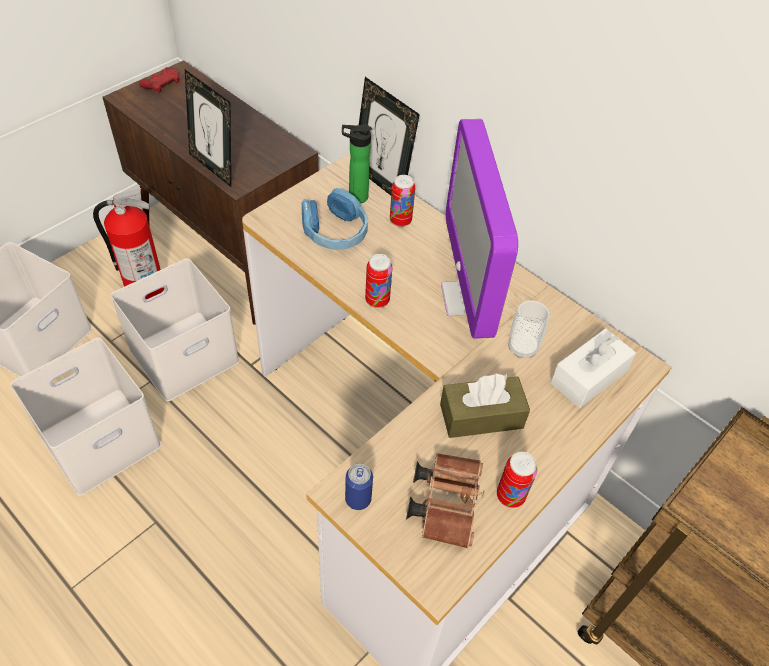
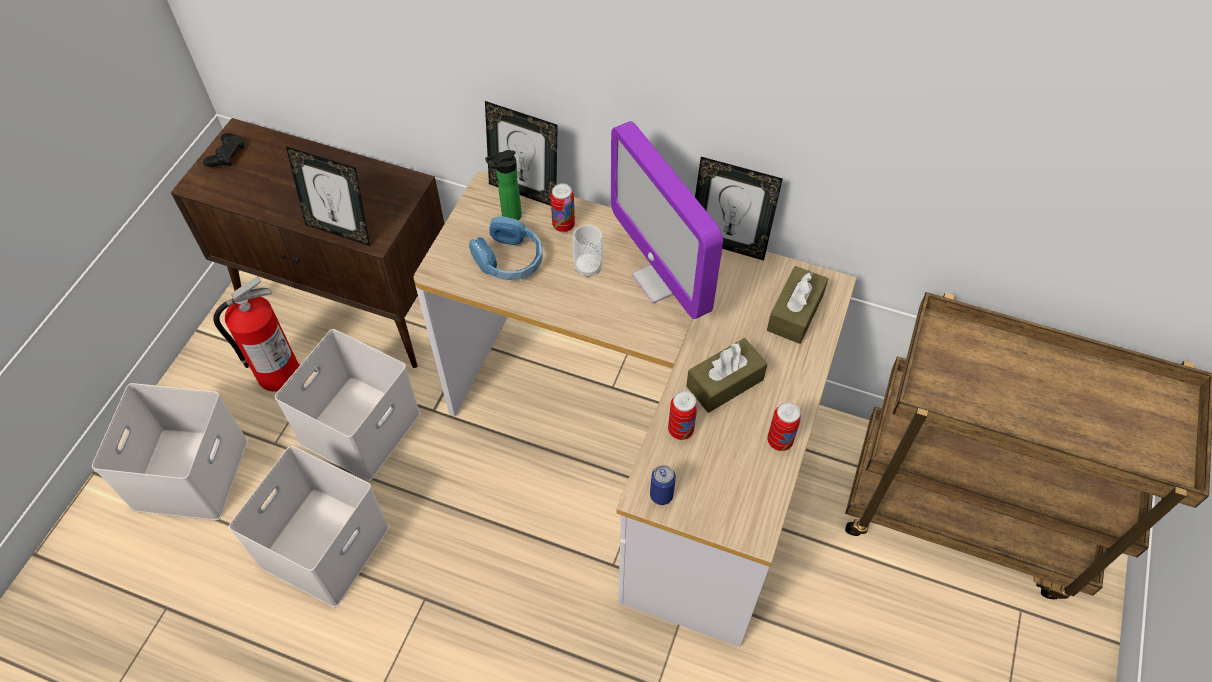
camera: 20 degrees left, 5 degrees up
(161, 84) = (226, 155): red game controller -> black game controller
(377, 300) = (584, 313): can -> can (680, 430)
(445, 502) = (732, 468): brown binoculars -> none
(522, 347) = (729, 308): cup -> cup (588, 267)
(549, 290) = (727, 244): none -> picture frame
(588, 377) = (795, 313): white tissue box -> brown tissue box

